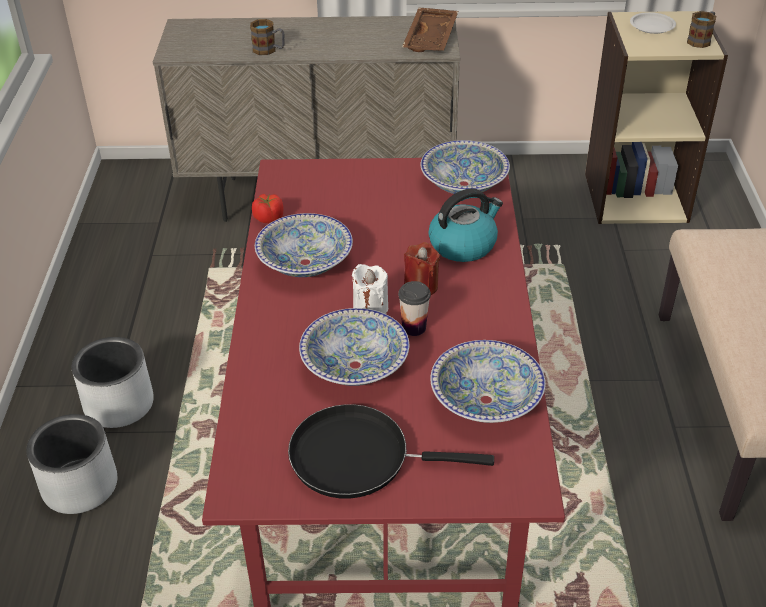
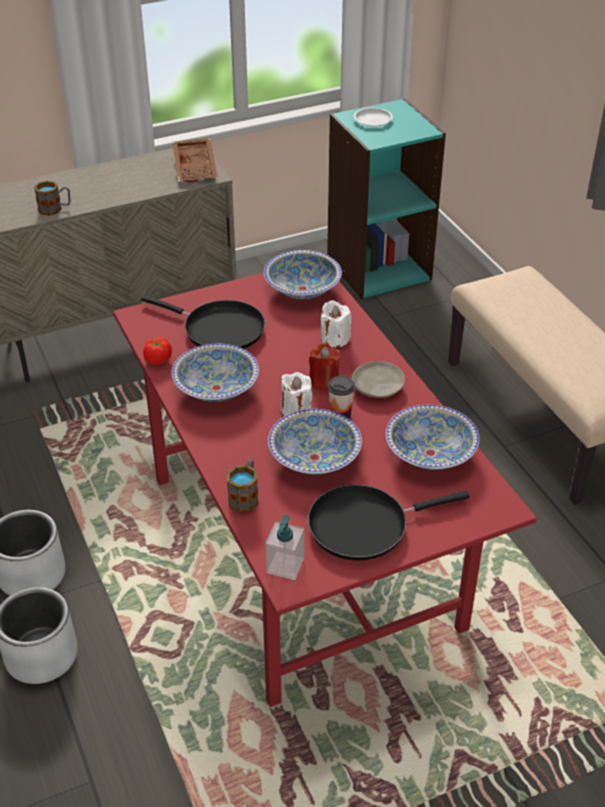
camera: 25 degrees left, 0 degrees up
(244, 473) = (285, 566): none -> soap dispenser
(349, 203) = (219, 329): none -> black frying pan
(463, 244) = (335, 339): kettle -> white candle
(475, 309) = (377, 387): none -> beige plate
(635, 196) = (378, 268): beige bookcase -> turquoise bookcase
(701, 40) = (418, 124): mug -> mug (245, 495)

